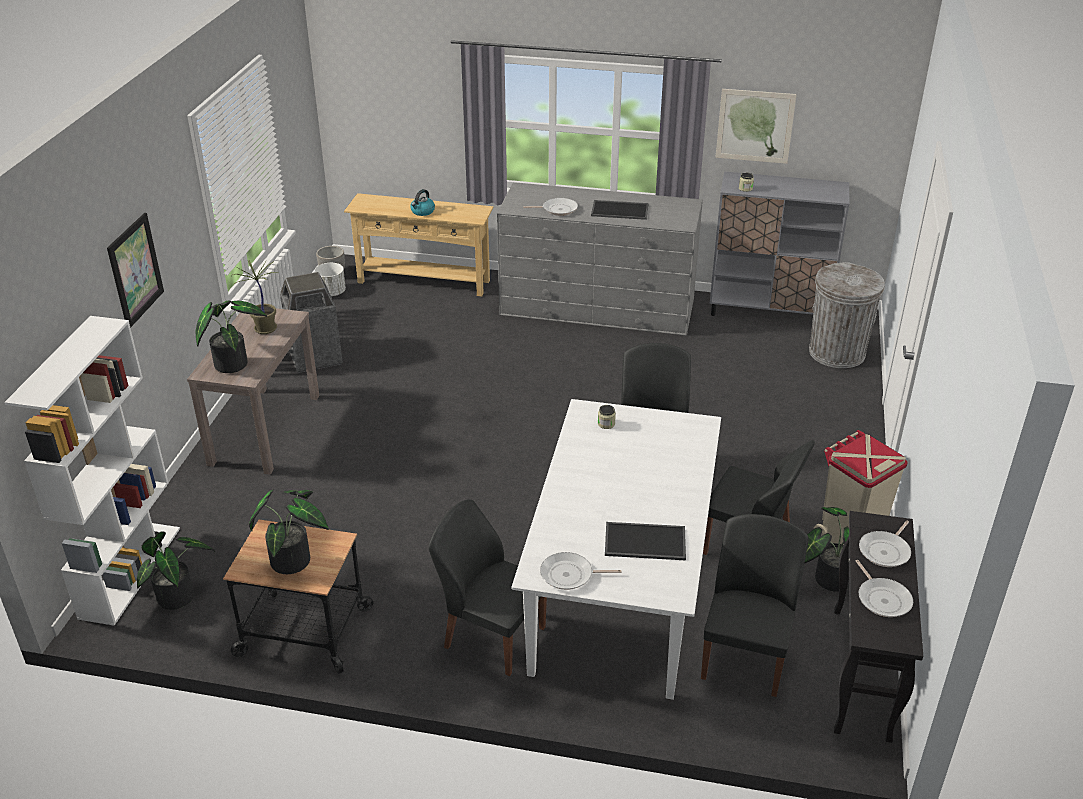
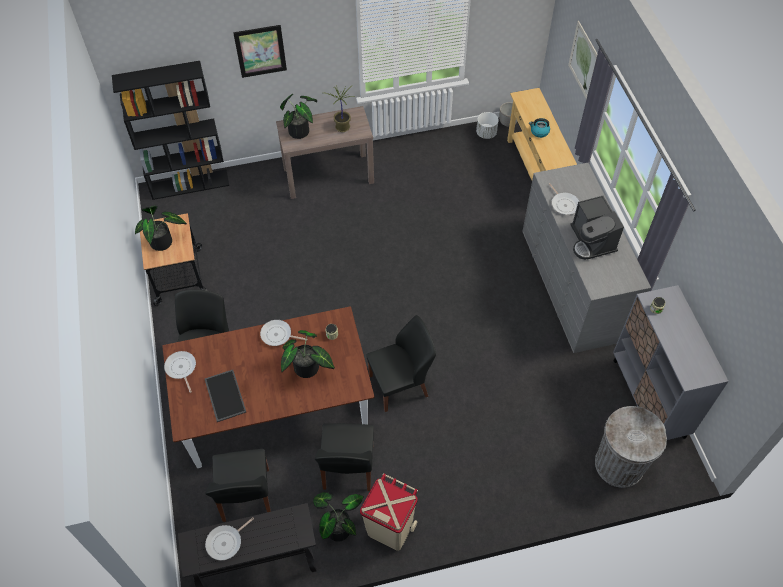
camera: 65 degrees right, 20 degrees up
(130, 571) = (190, 184): white bookcase -> black bookcase
(180, 597) = (181, 213): potted plant -> potted plant (308, 370)
(315, 357) = (411, 161): trash can -> none
(620, 210) = (591, 241): tray -> coffee machine
(621, 588) = (276, 409): white dining table -> brown dining table
(746, 657) = (246, 497): black chair -> black chair turned 90 degrees clockwise
(755, 126) = (703, 277): picture -> picture (583, 61)
(885, 551) = (273, 534): frying pan -> frying pan (278, 335)

